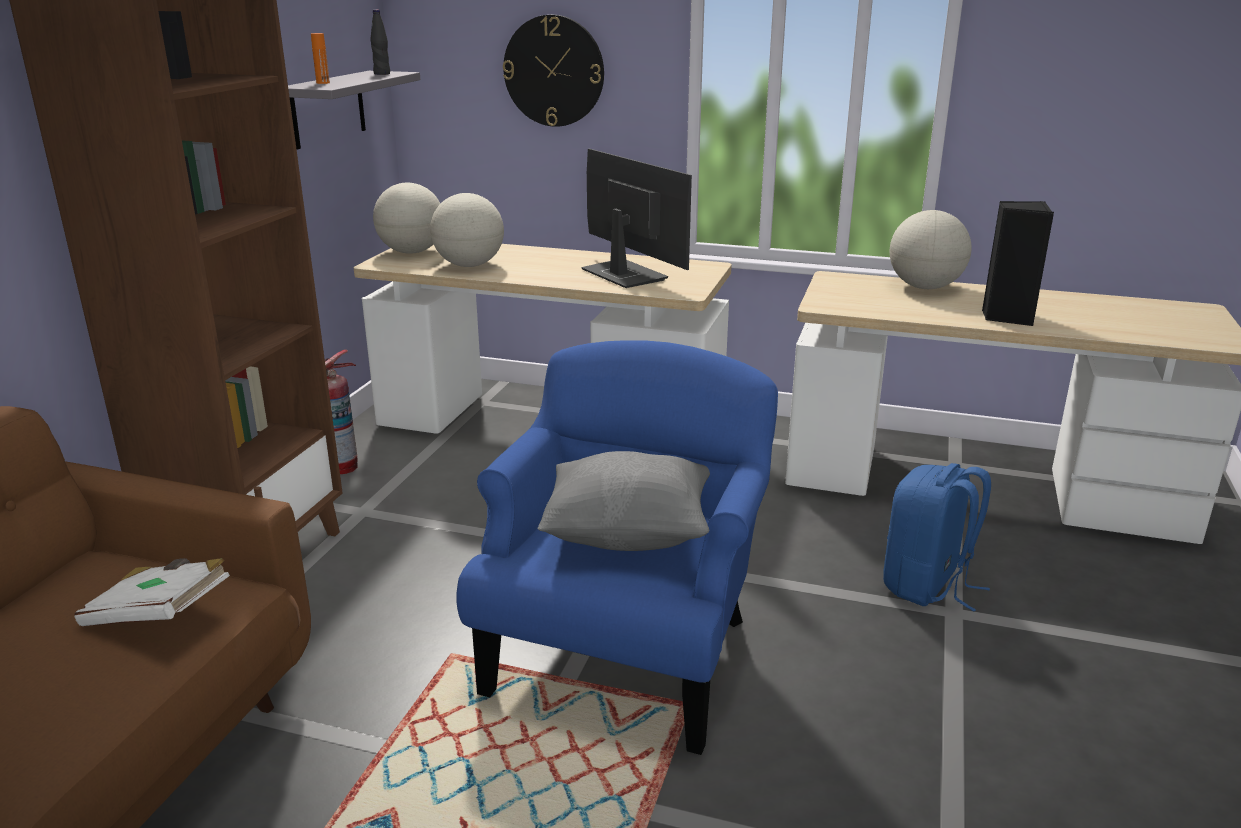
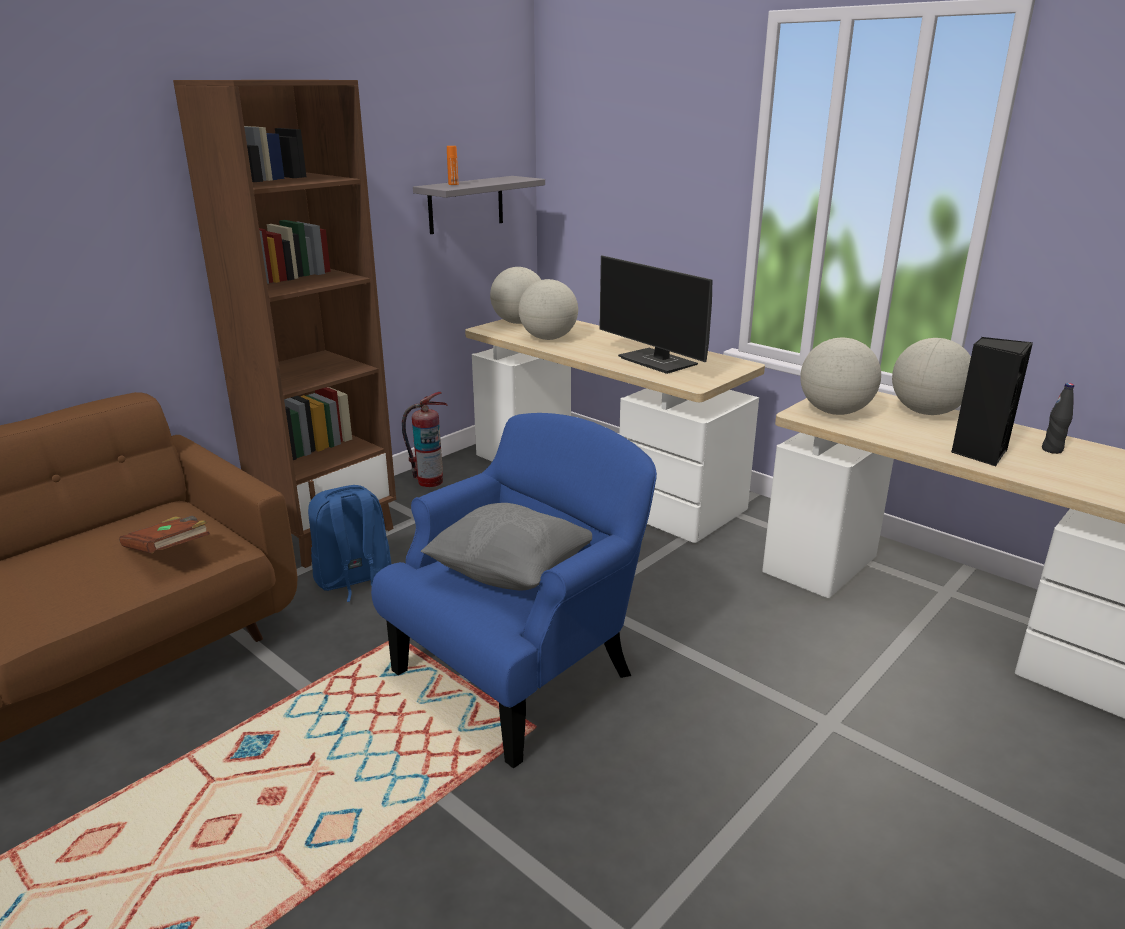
camera: 25 degrees right, 0 degrees up
(160, 615) = (169, 551): white book -> brown book
(382, 74) = (513, 179): black bottle -> black bottle (1052, 450)
(554, 71) = (649, 183): wall clock -> none
(622, 274) = (658, 362): monitor -> monitor turned 150 degrees clockwise
(848, 299) = (835, 412): none -> globe
(927, 585) = (823, 692): blue backpack -> blue backpack (353, 579)

